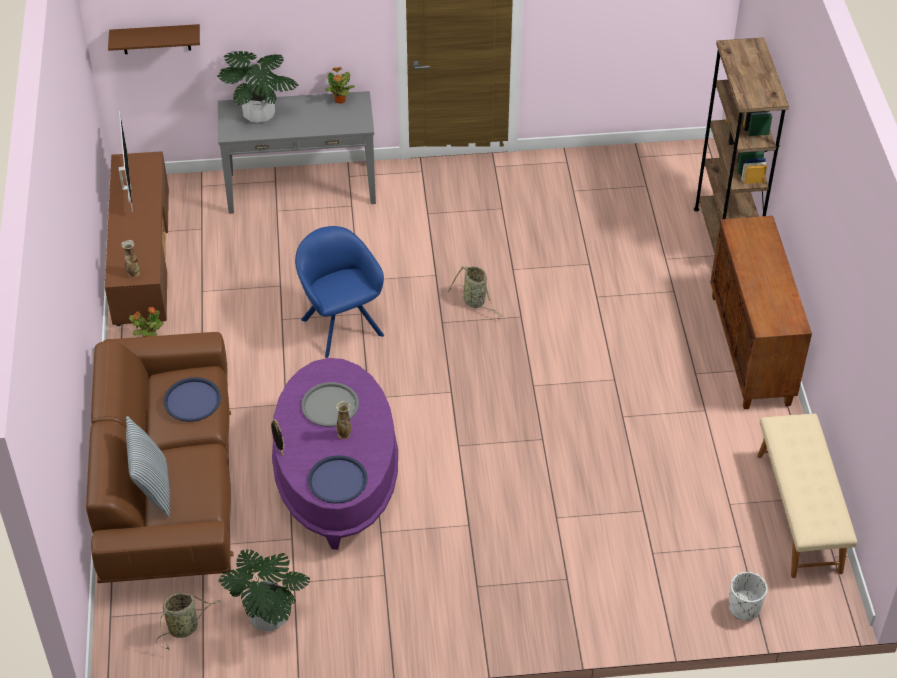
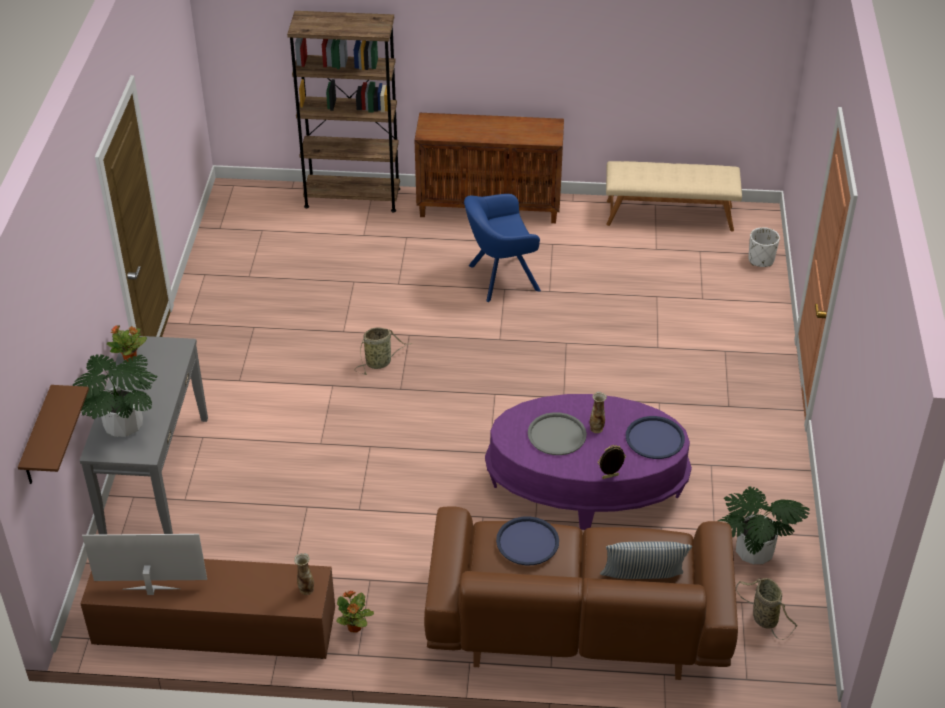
camera: 80 degrees left, 5 degrees down
(340, 324) = (380, 463): blue armchair -> blue armchair (499, 278)

